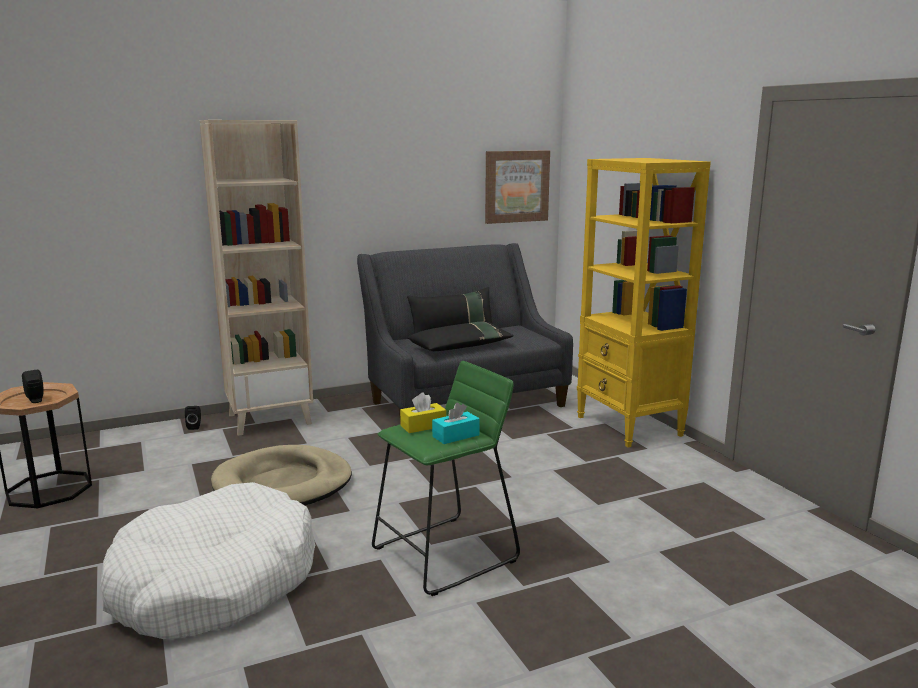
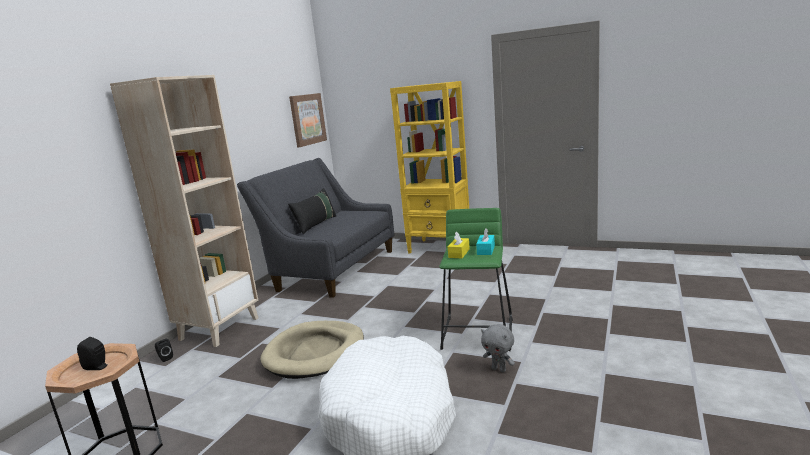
camera: 40 degrees left, 0 degrees up
(379, 607) = (499, 369): none -> grey plush toy
(461, 346) = (339, 228): black pillow -> none

